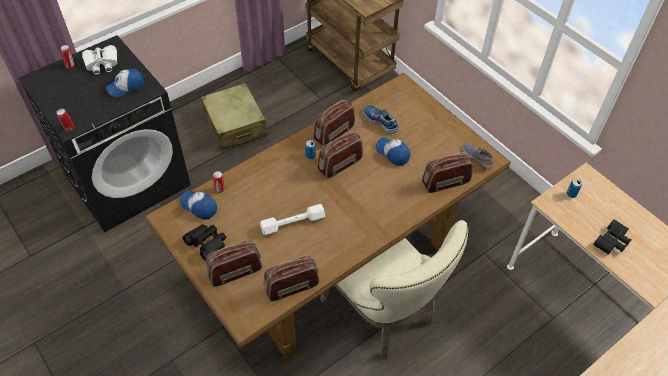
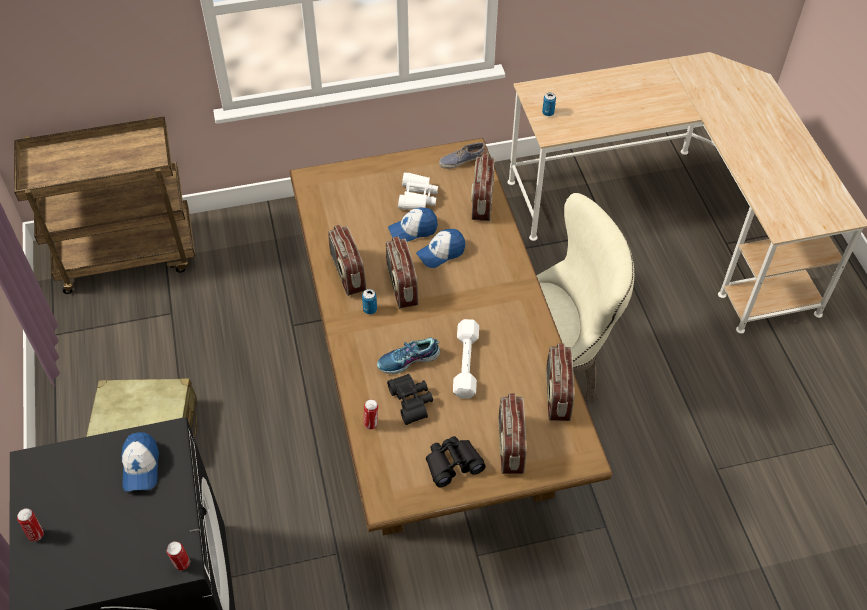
camera: 65 degrees left, 0 degrees up
(102, 63) = (64, 488): white binoculars -> white binoculars (417, 197)
(199, 206) = (387, 455): cap -> cap (441, 253)
(380, 122) = (357, 223): shoe -> shoe (408, 361)
(612, 242) = (619, 111): black binoculars -> black binoculars (412, 401)

